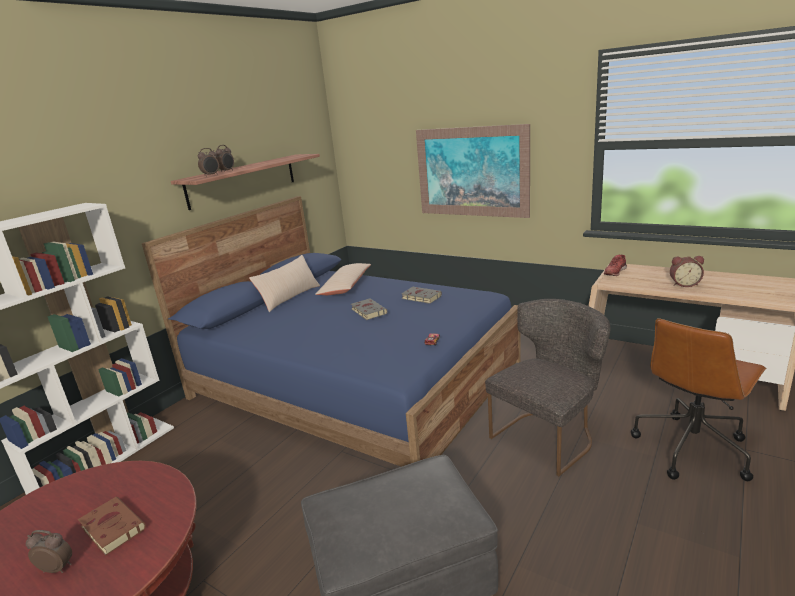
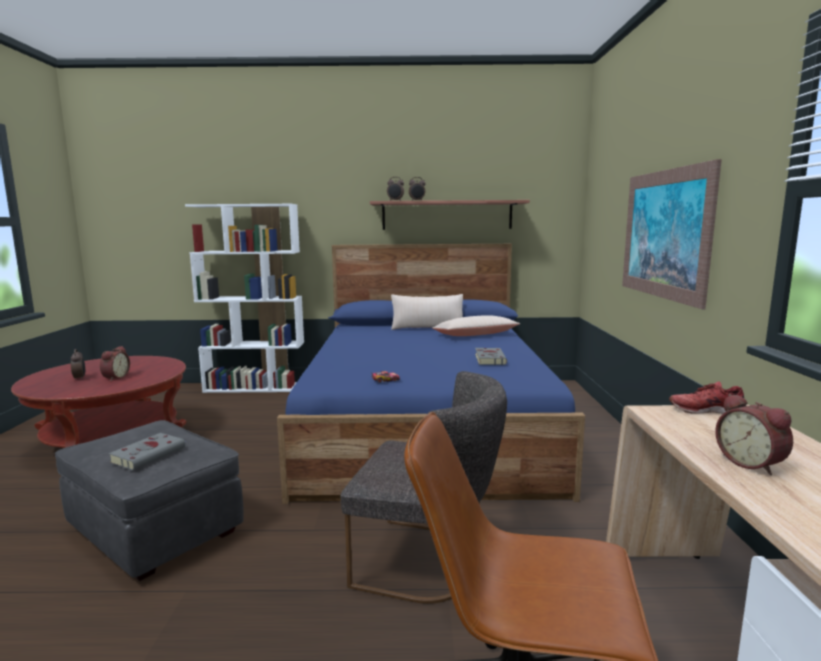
camera: 55 degrees right, 10 degrees down
(112, 527) = (115, 378): brown book -> alarm clock
(368, 311) = (426, 349): grey book -> grey book (150, 454)

